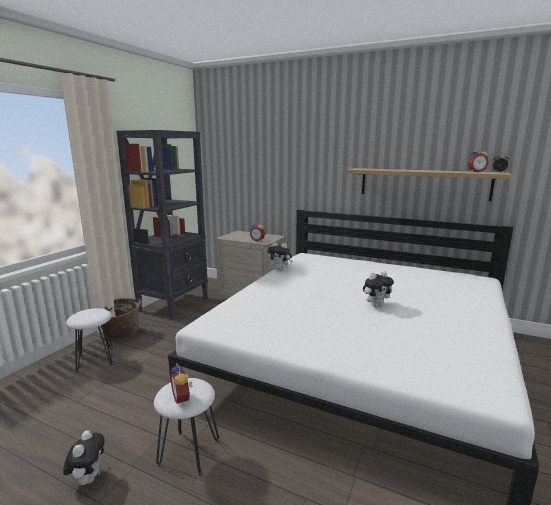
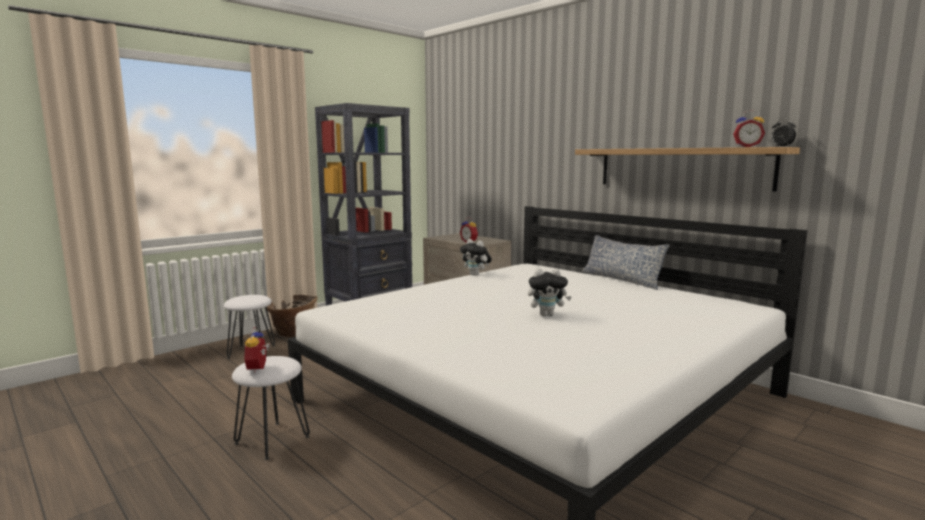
camera: 20 degrees right, 5 degrees down
(88, 478) = (170, 439): plush toy -> none
(382, 263) = (621, 279): none -> pillow

